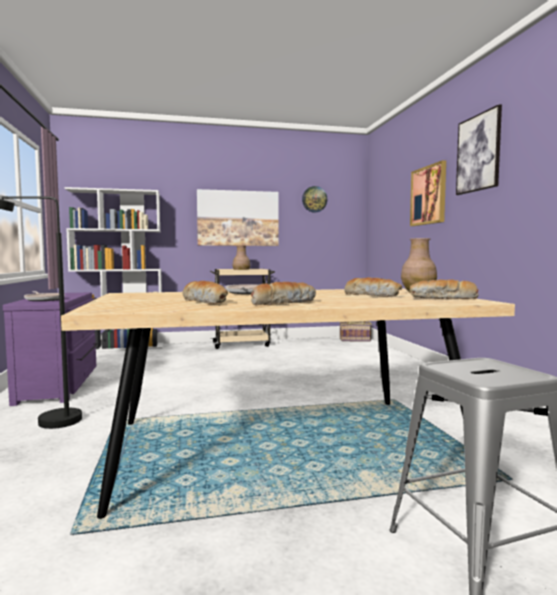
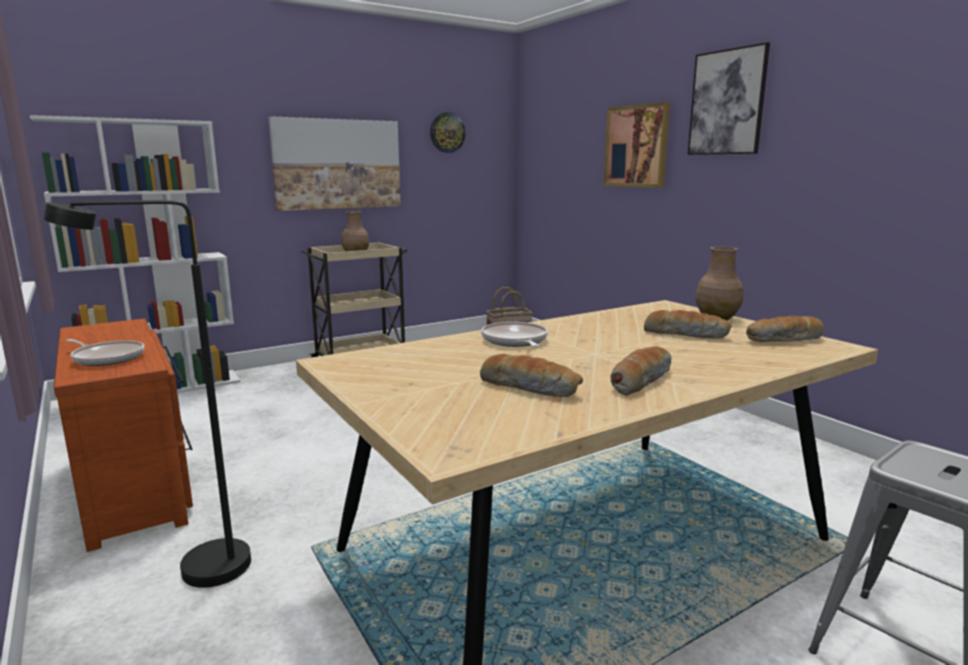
camera: 20 degrees left, 10 degrees up
(61, 384) = (137, 485): purple dresser -> brown dresser

